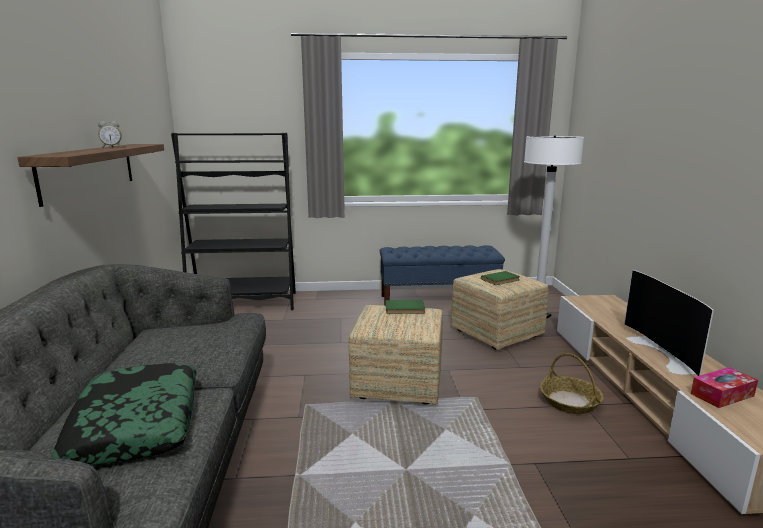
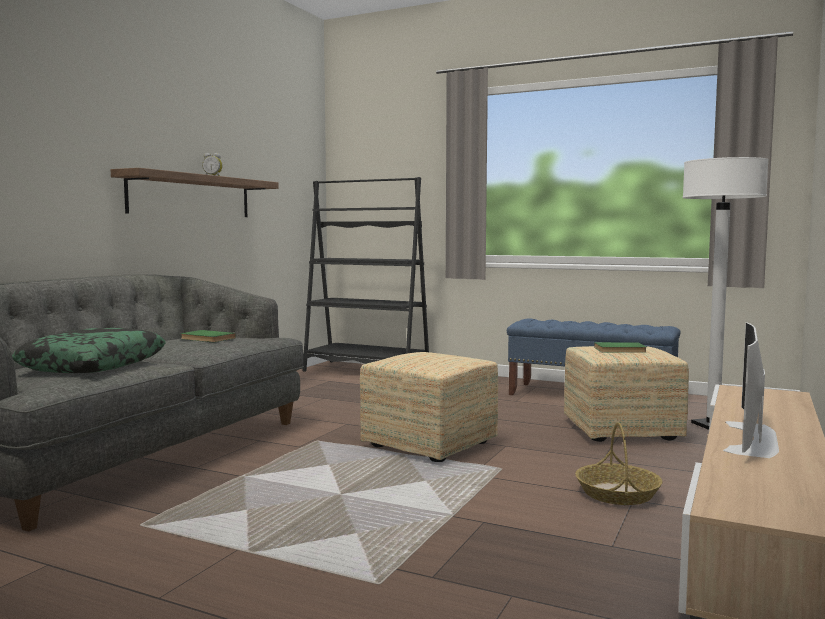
camera: 30 degrees right, 10 degrees down
(405, 309) = (448, 354): green book -> green book (206, 339)
(722, 395) = (757, 475): tissue box -> none

